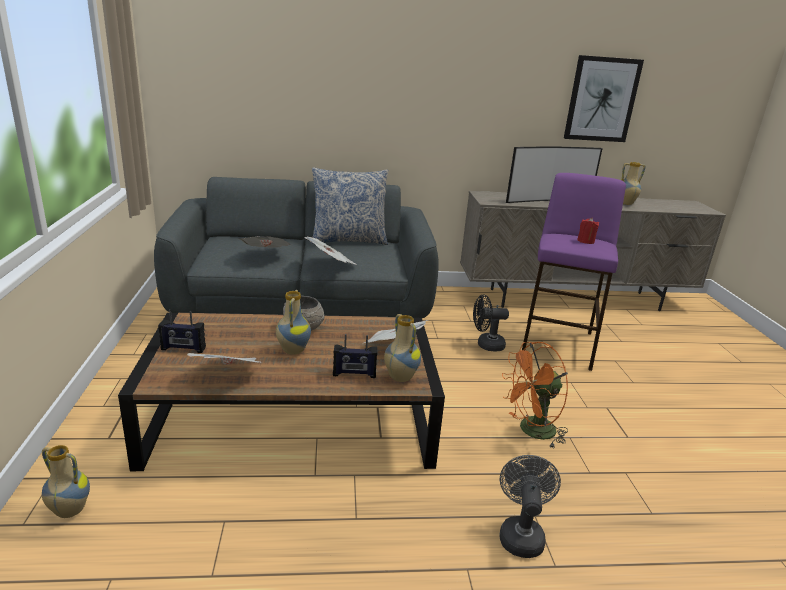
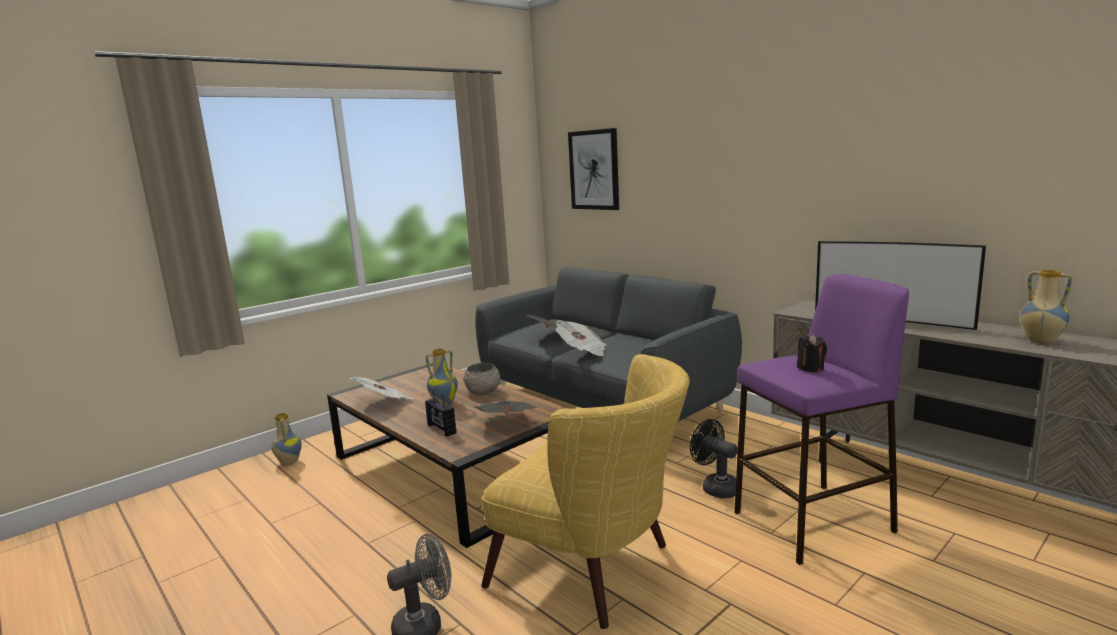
camera: 55 degrees right, 10 degrees down
(183, 349) = (398, 382): radio -> none
(348, 240) = (647, 338): pillow -> none
(399, 377) = (460, 443): vase -> none
(531, 431) = (596, 572): orange fan -> yellow armchair
(585, 241) = (810, 368): red candle -> black candle
(601, 99) = (1005, 171): picture -> picture (594, 170)

